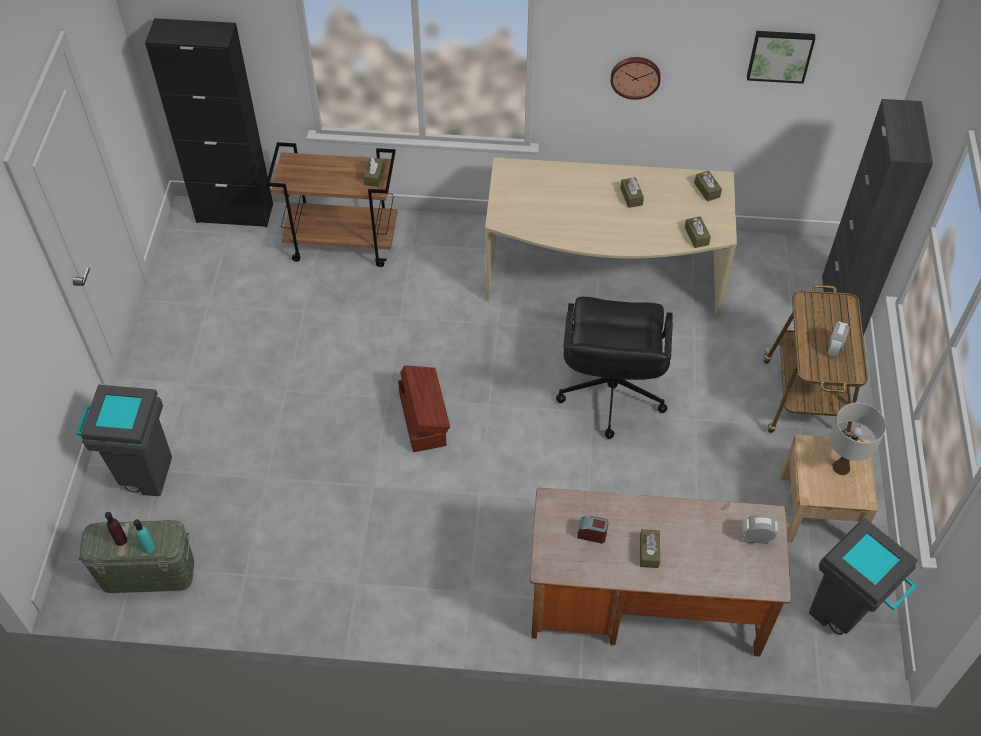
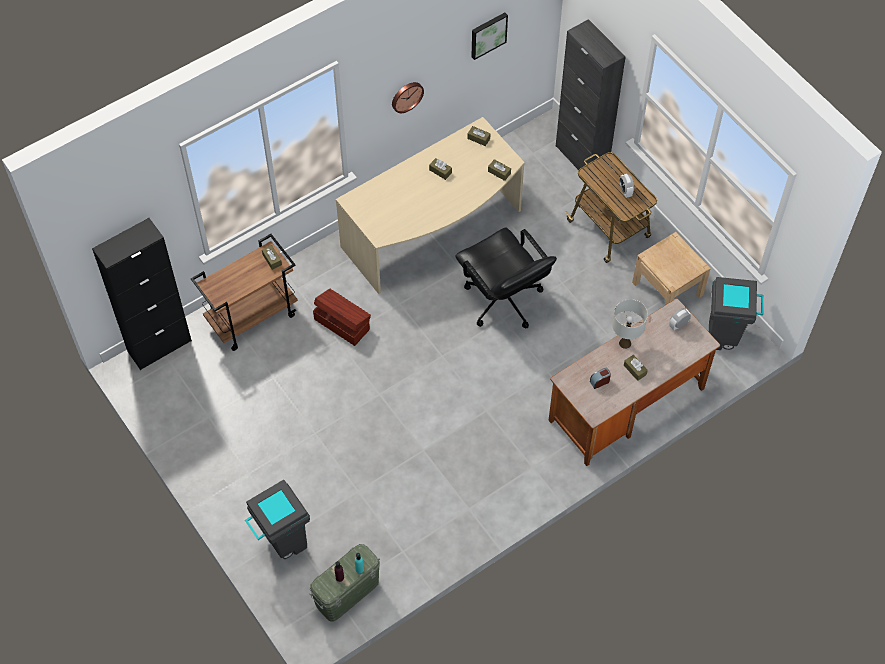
camera: 40 degrees left, 5 degrees up
(423, 418) = (413, 391): brown storage box -> brown storage box (342, 323)
(840, 467) = (674, 257): white table lamp -> white table lamp (625, 343)

